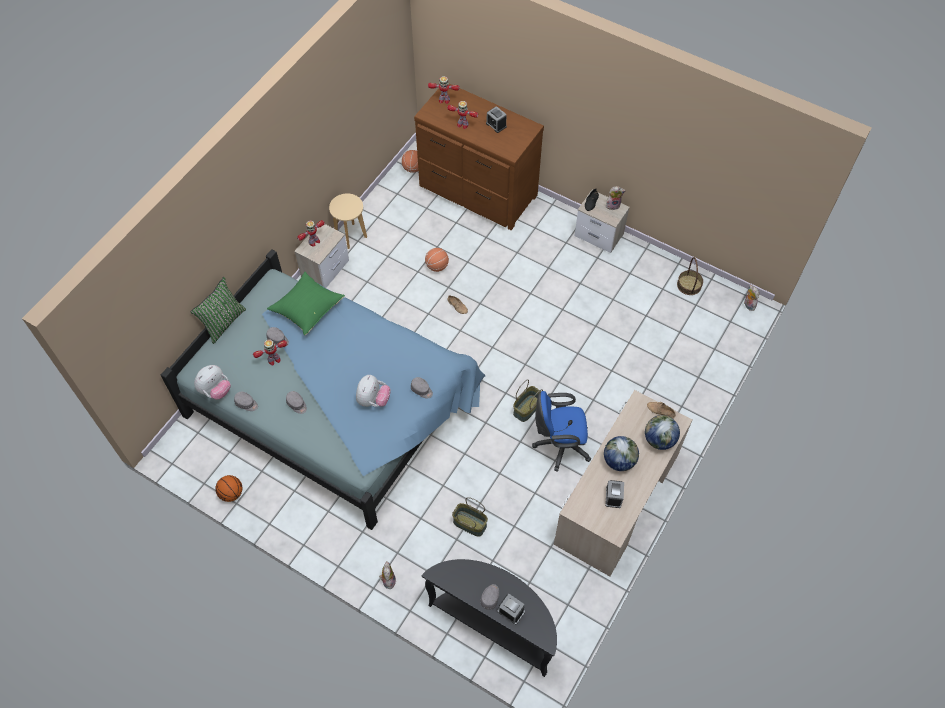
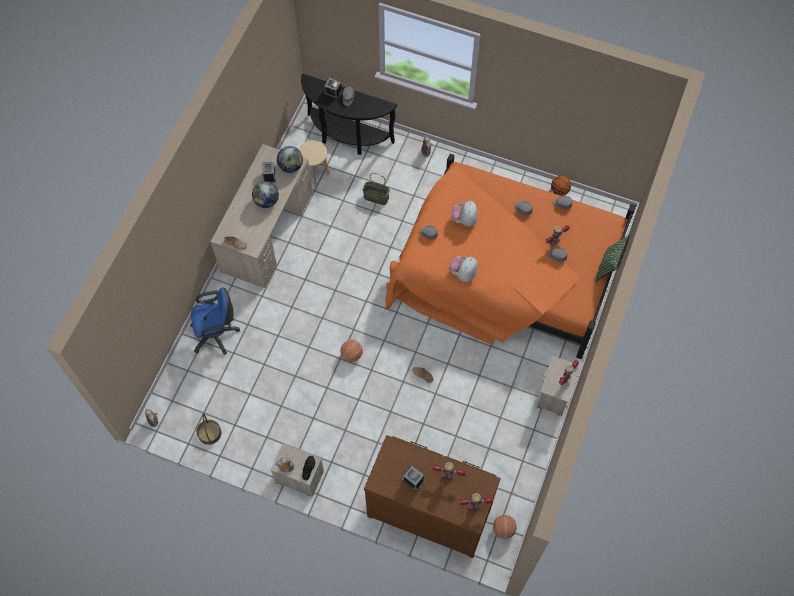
camera: 170 degrees right, 5 degrees up
(215, 390) = (590, 211): plush toy -> plush toy (463, 274)
(307, 309) = (543, 288): green pillow -> none
(335, 402) = (504, 271): blue bed -> orange bed
(351, 236) = (541, 434): beige stool -> beige stool (315, 175)
(437, 266) = (451, 414): basketball -> basketball (352, 354)
(527, 409) = (345, 290): basket -> none
(559, 445) = (316, 265): blue office chair -> blue office chair (217, 334)
(659, 440) = (236, 221): globe -> globe (291, 166)

